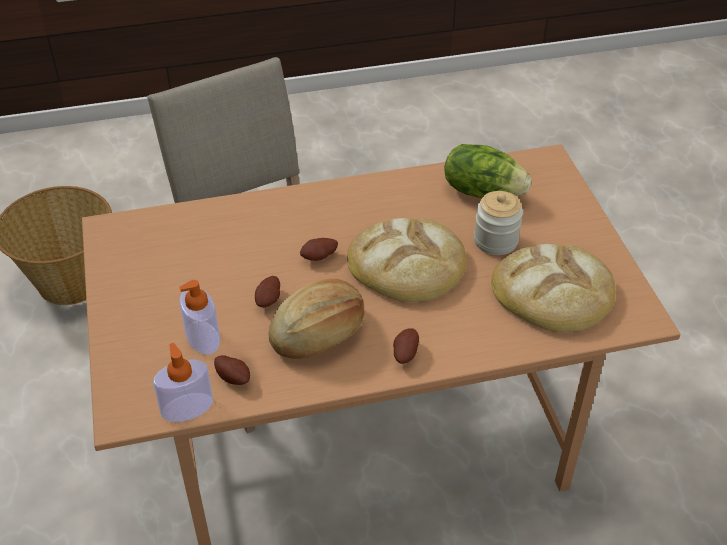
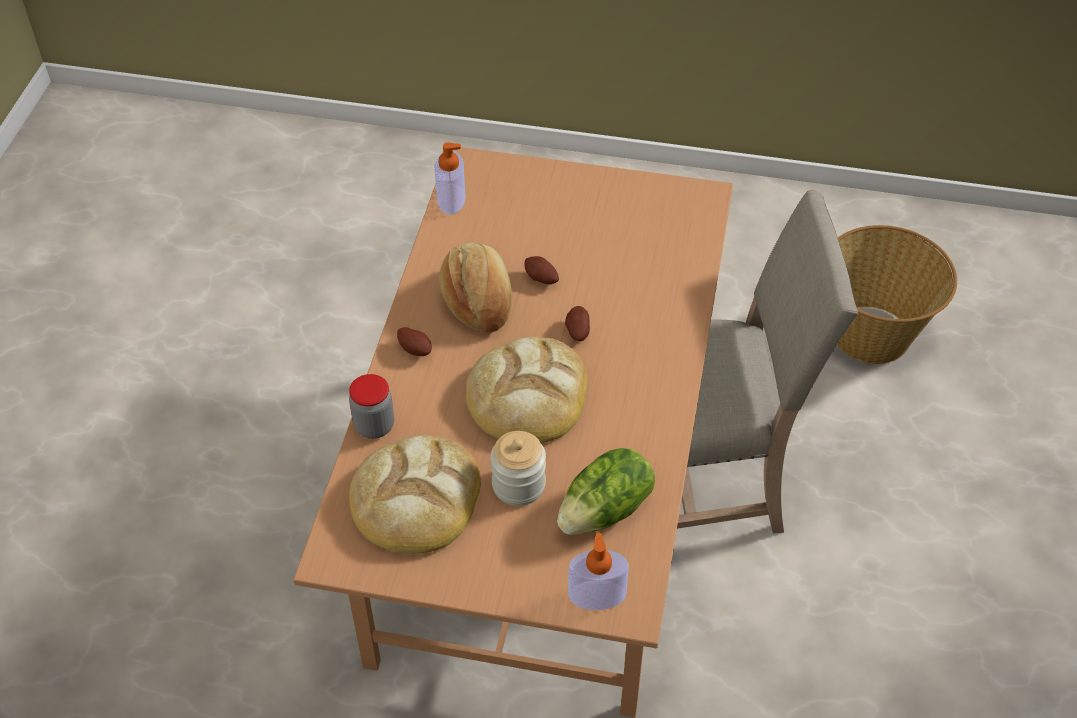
camera: 115 degrees right, 5 degrees up
(203, 337) = (521, 225): soap dispenser -> soap dispenser (597, 595)
(234, 377) = (464, 233): potato -> none
(506, 346) = (374, 426): none -> jar

